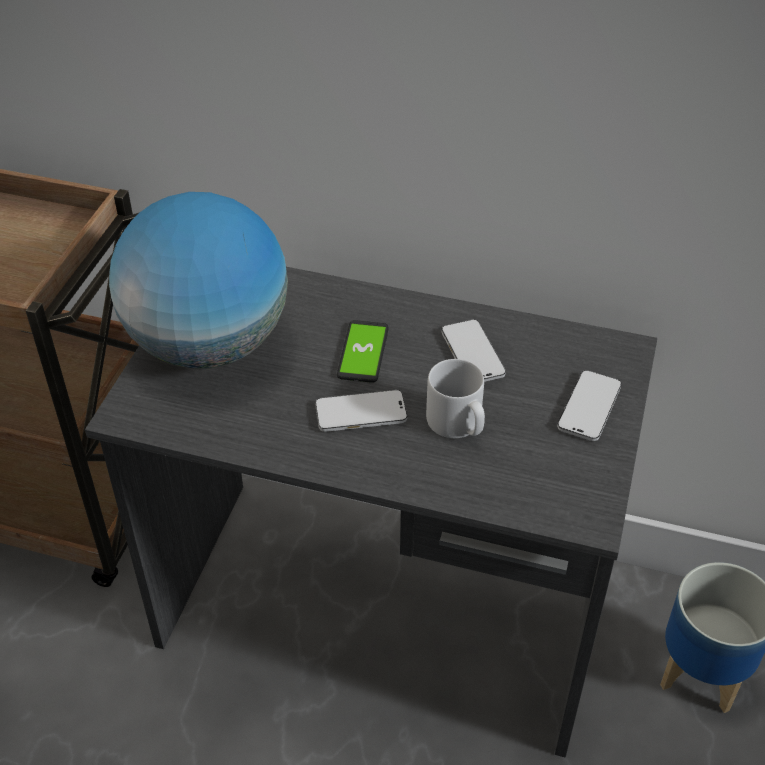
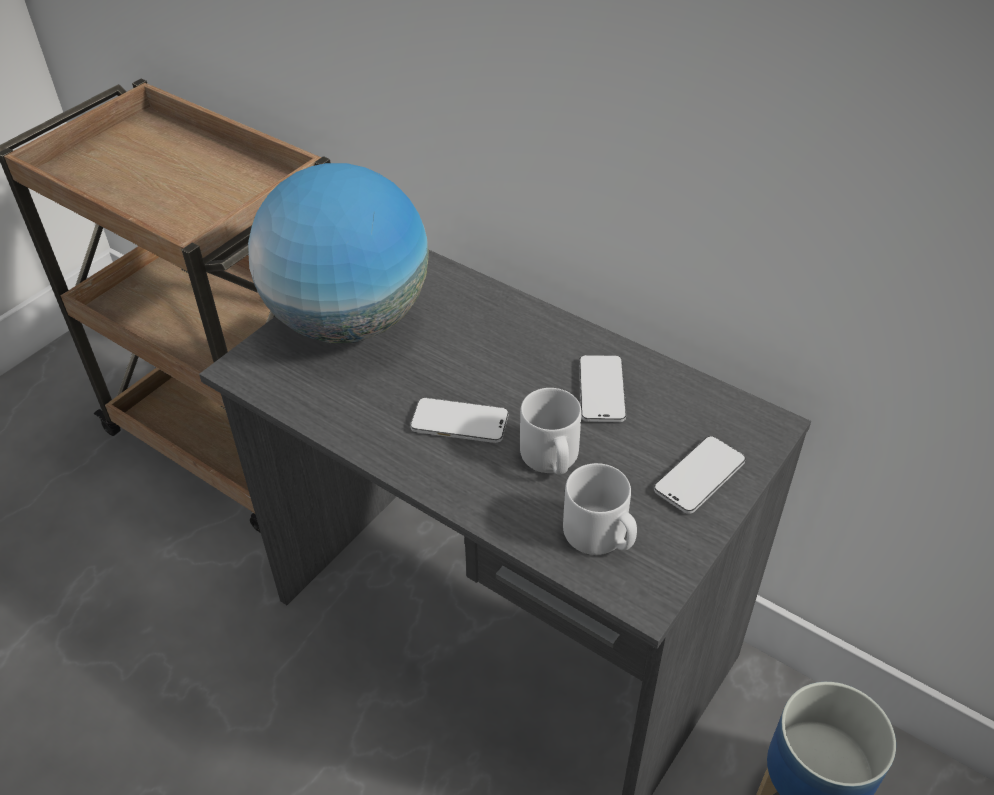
camera: 20 degrees right, 0 degrees up
(363, 352) = (491, 363): phone -> none
(531, 479) = (600, 536): none -> grey mug

